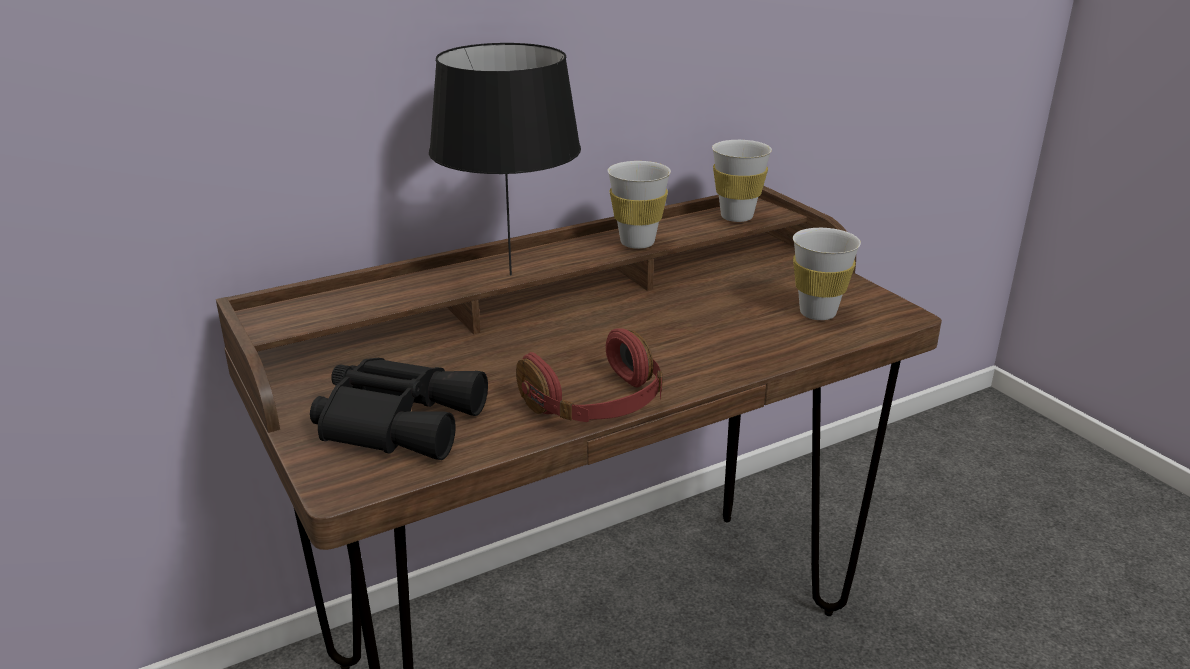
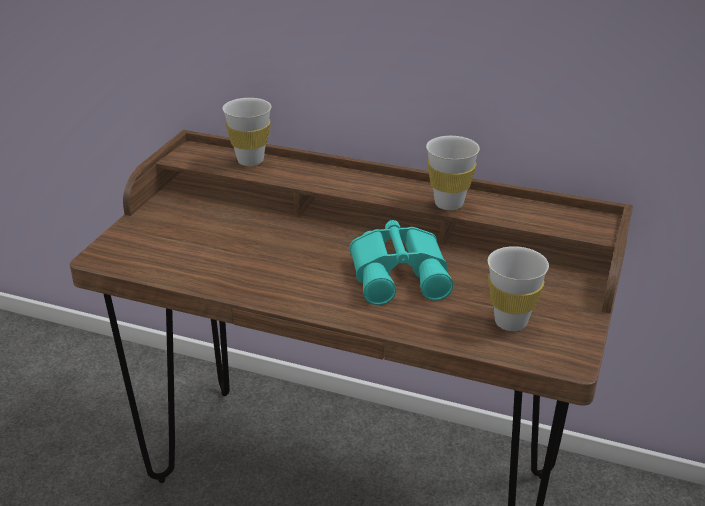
camera: 50 degrees right, 5 degrees up
(399, 420) = (176, 241): black binoculars -> none
(511, 275) = (334, 187): black table lamp -> none
(597, 405) = (266, 291): red headphones -> none
(671, 326) = (401, 273): none -> turquoise binoculars
(736, 216) = (559, 220): white cup -> white cup (250, 160)

